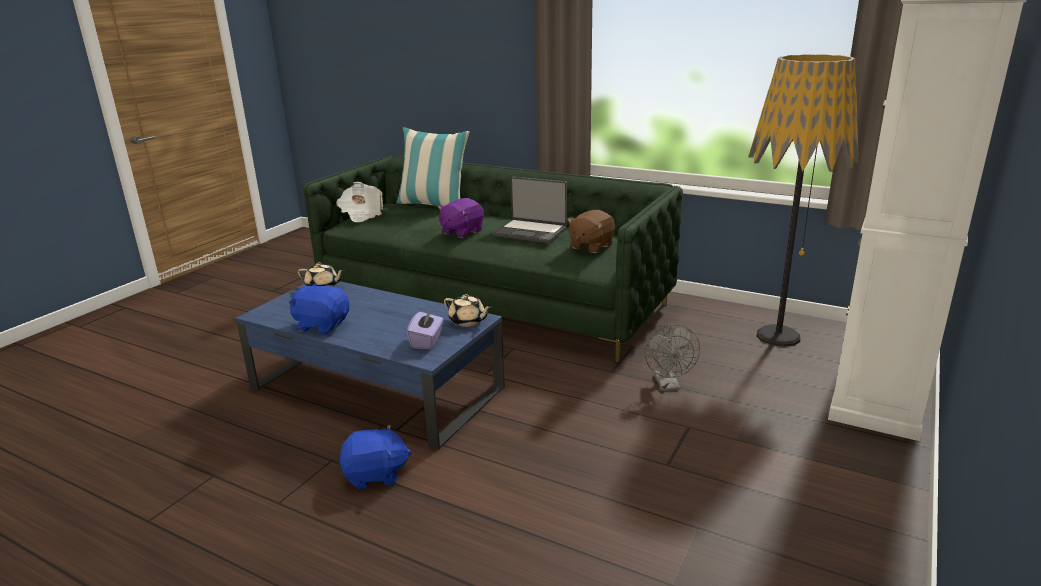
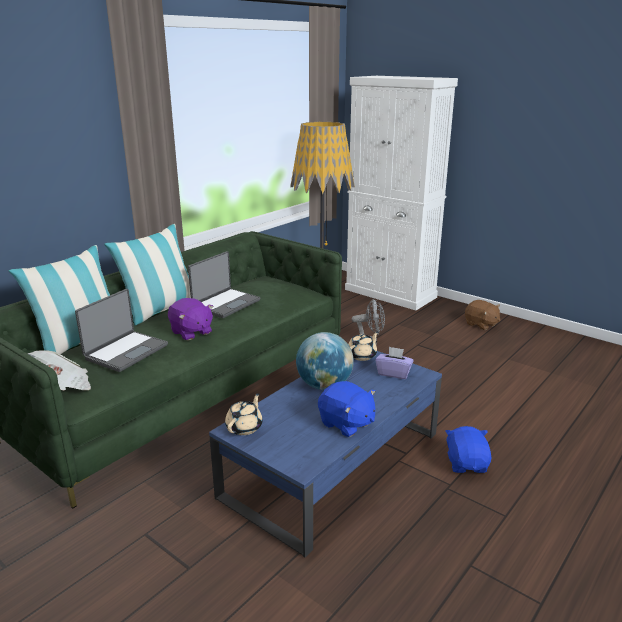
camera: 80 degrees left, 0 degrees up
(322, 325) = (346, 424): blue plush toy -> blue plush toy turned 75 degrees counterclockwise
(395, 309) = (324, 385): none -> globe
(415, 219) = (125, 352): none -> laptop
(506, 215) = (161, 310): none -> pillow
(591, 246) = (274, 289): brown plush toy -> brown plush toy (481, 324)

